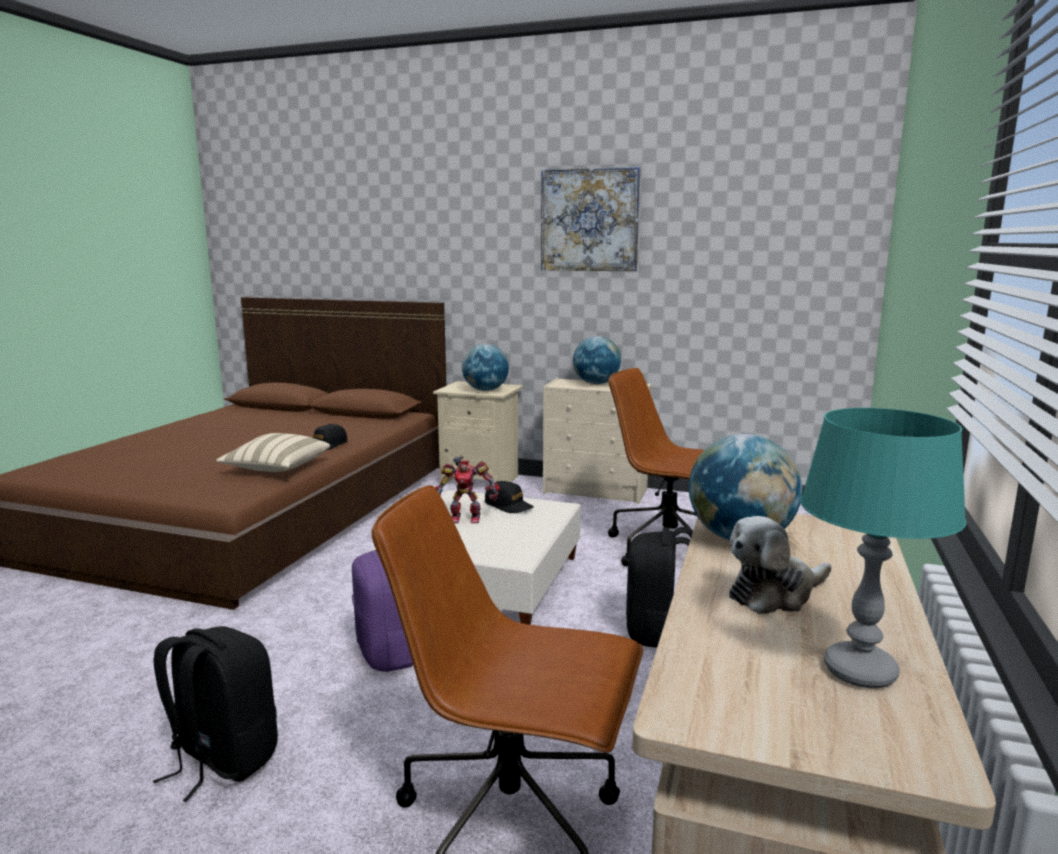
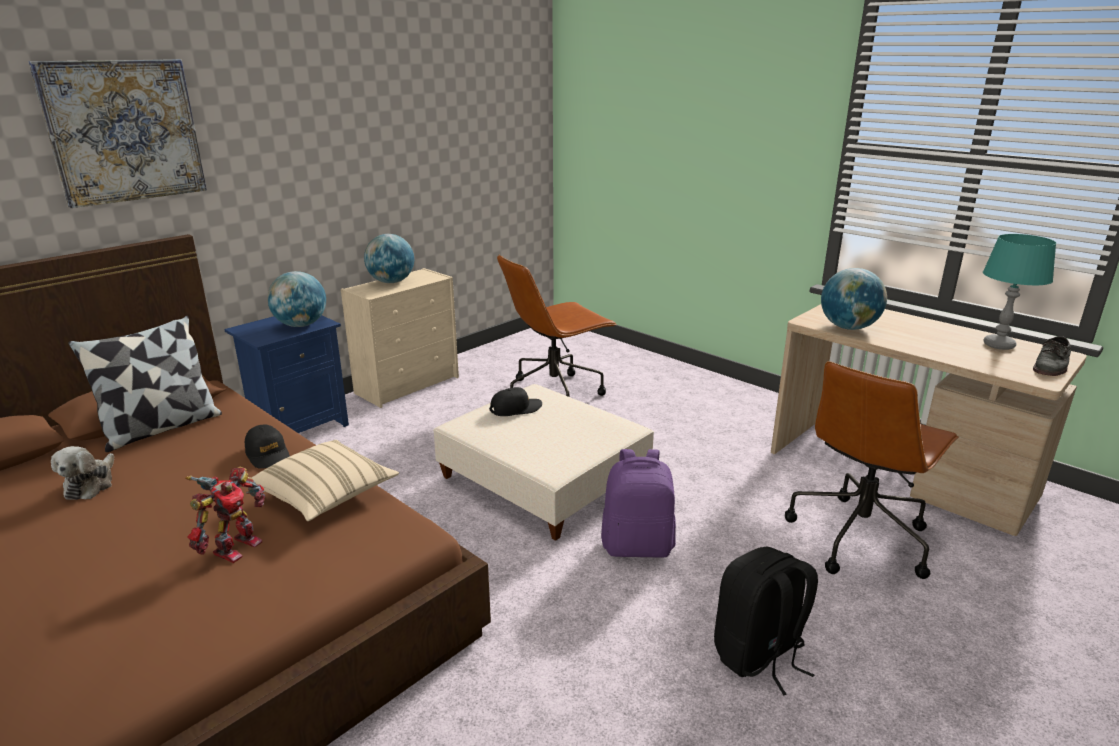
camera: 65 degrees left, 10 degrees up
(348, 420) = (161, 428): none -> pillow
(465, 518) = (526, 432): toy robot -> toy robot (235, 547)
(481, 480) = (299, 428): beige nightstand -> blue nightstand
(589, 220) = (346, 112): picture -> picture (124, 131)
(658, 632) = (674, 433): black backpack -> none
(774, 594) = (922, 339): plush toy -> plush toy (91, 484)
(805, 736) = (1051, 365): none -> grey shoe

